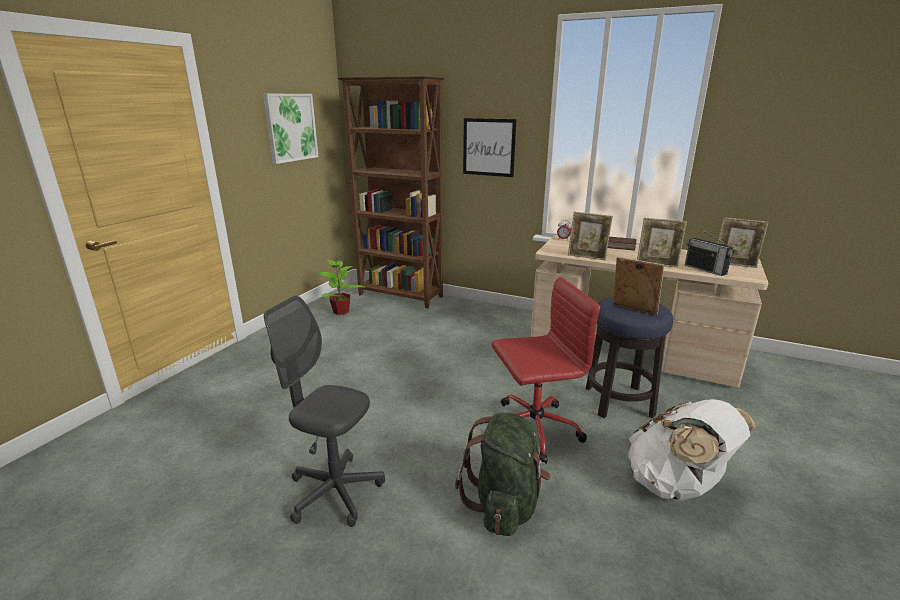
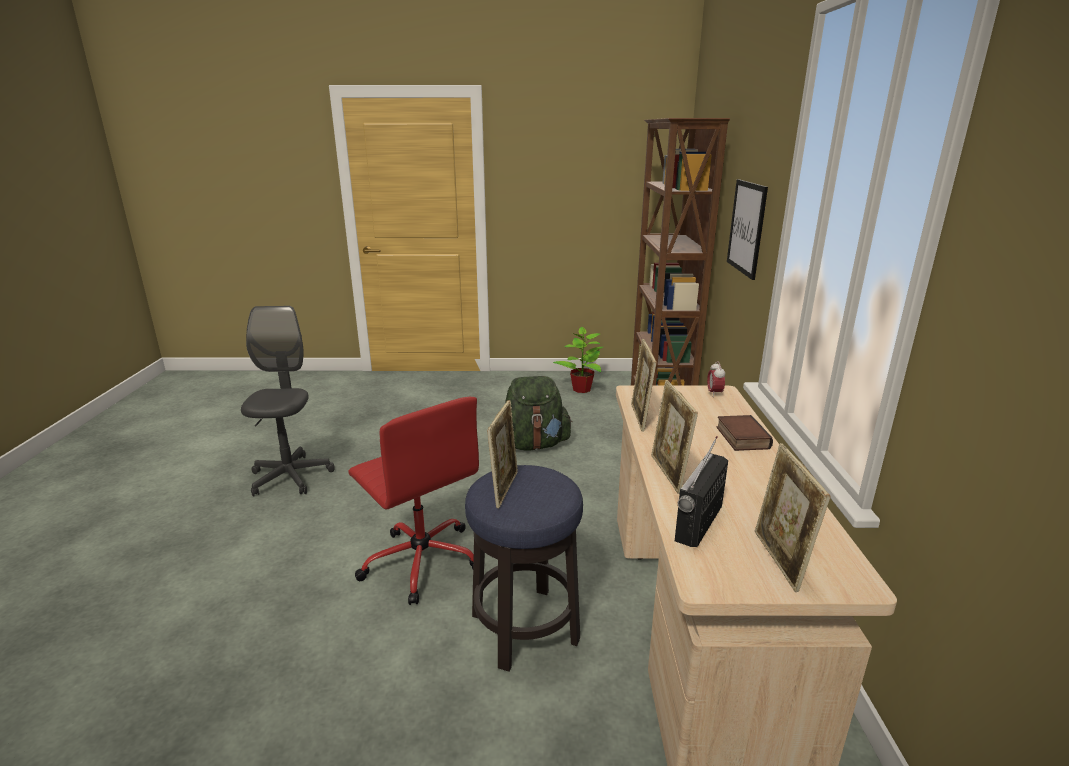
camera: 65 degrees right, 0 degrees up
(291, 127) = (593, 176): picture -> none
(504, 504) = (288, 566): green backpack -> green backpack (533, 444)
(676, 485) = (346, 704): white backpack -> none

